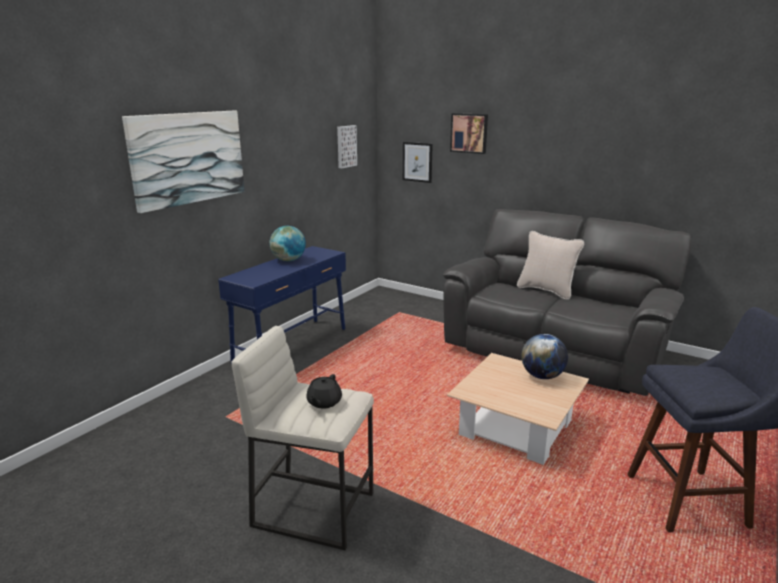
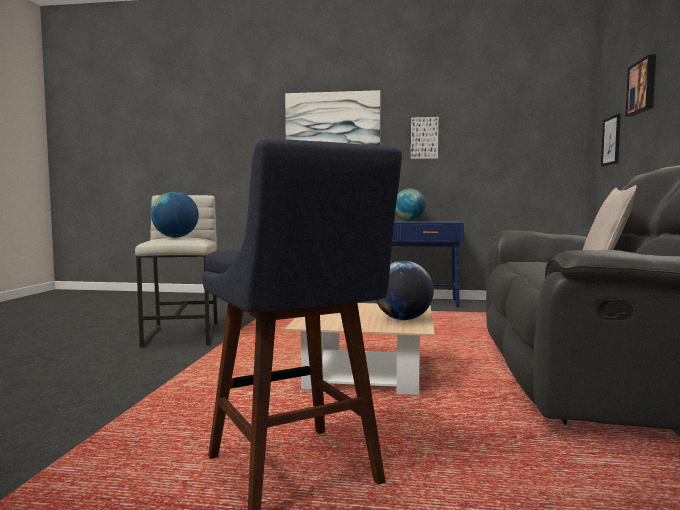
camera: 65 degrees right, 15 degrees down
(323, 402) = (175, 237): black teapot -> globe
(345, 146) = (529, 129): picture -> picture (424, 138)

